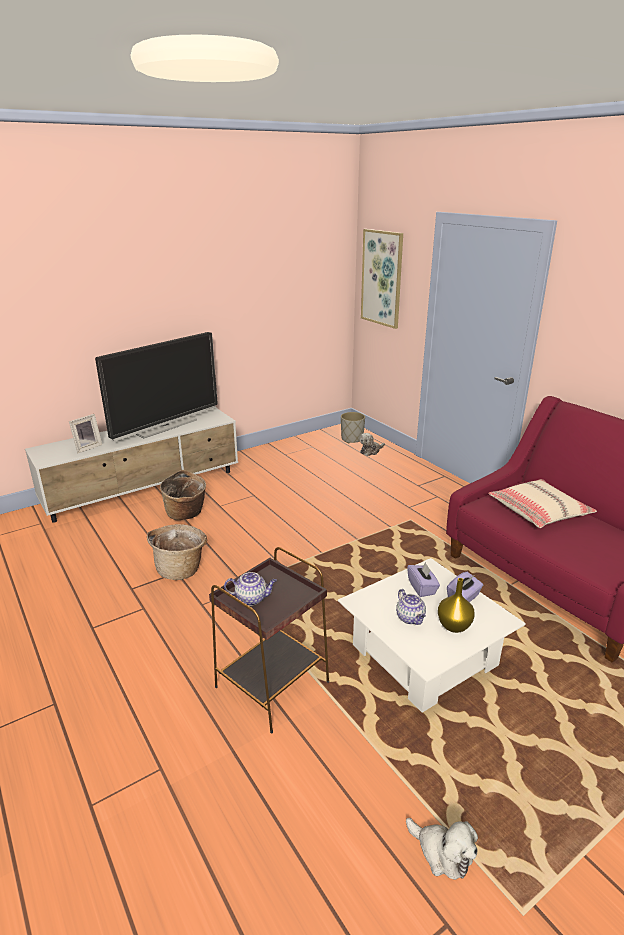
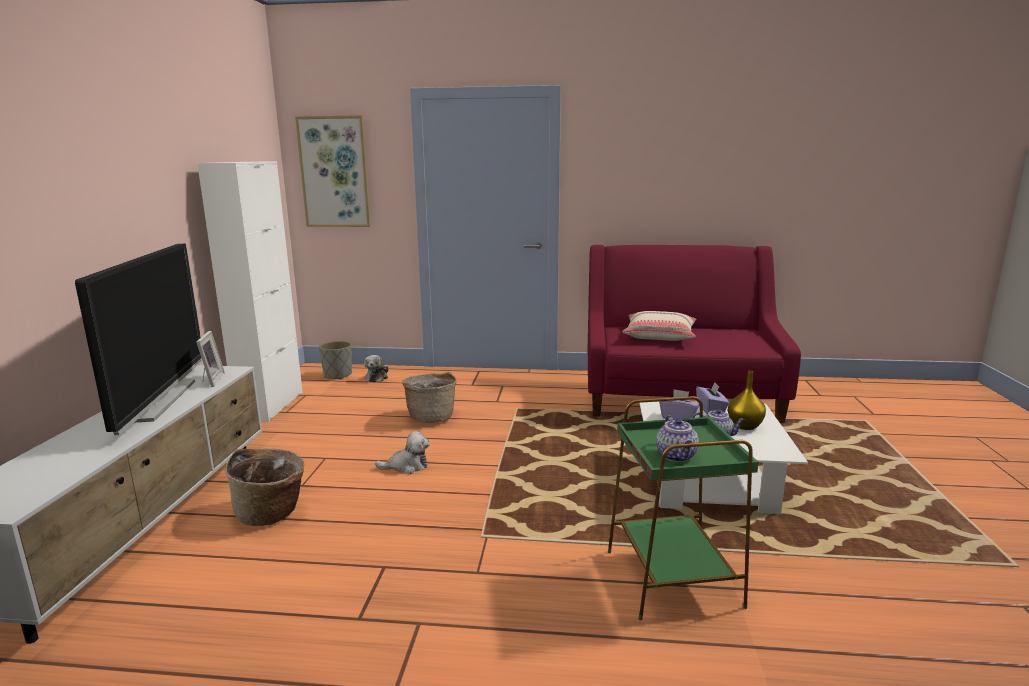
camera: 50 degrees left, 10 degrees down
(87, 447) = (67, 464): picture frame -> picture frame (210, 381)
(181, 569) = (383, 561): basket -> basket (431, 417)
(252, 598) = (677, 456): teapot -> teapot turned 135 degrees clockwise
(271, 685) = (672, 579): brown side table -> green side table
(284, 446) = (270, 406): none -> white cabinet
(442, 853) = (947, 575): plush toy -> plush toy (407, 466)

